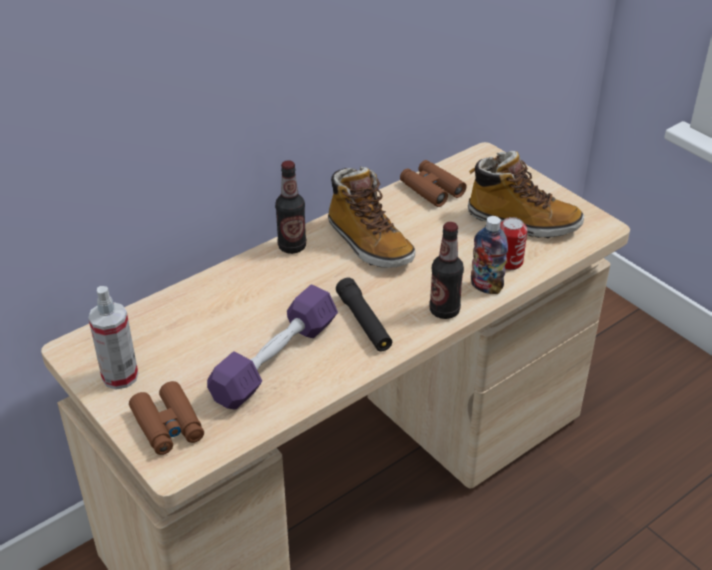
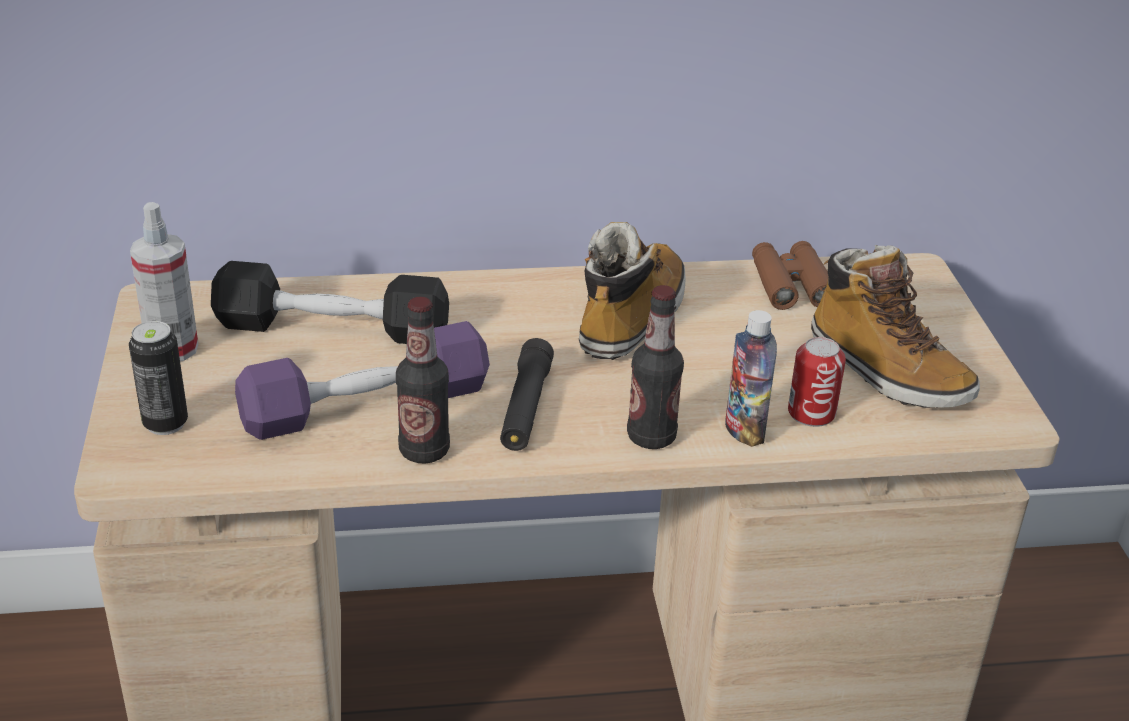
camera: 30 degrees right, 5 degrees down
(168, 426) = (165, 423): brown binoculars -> can
(206, 321) = (332, 328): none -> black dumbbell
(292, 246) = (527, 286): bottle -> bottle (424, 451)
(368, 244) = (631, 318): boot -> boot turned 150 degrees counterclockwise

